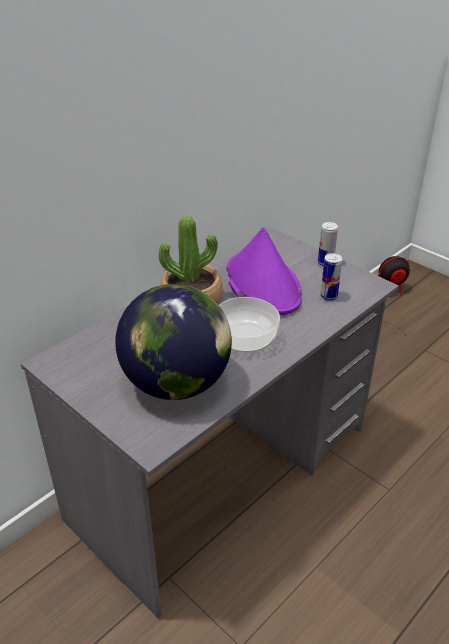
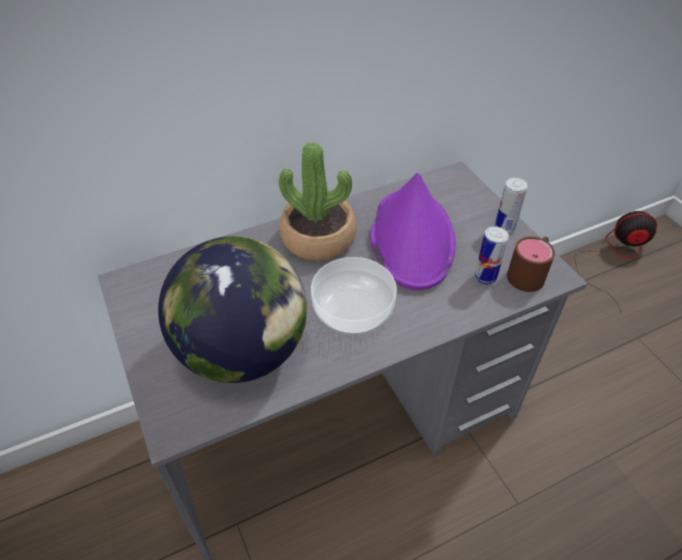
camera: 20 degrees right, 10 degrees up
(357, 287) = (529, 272): none -> brown mug

